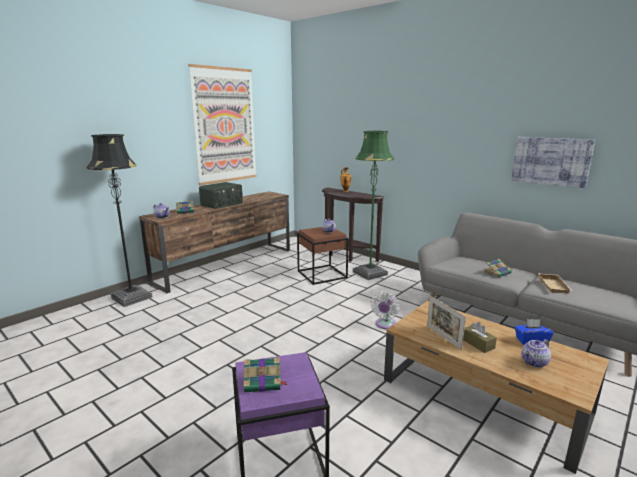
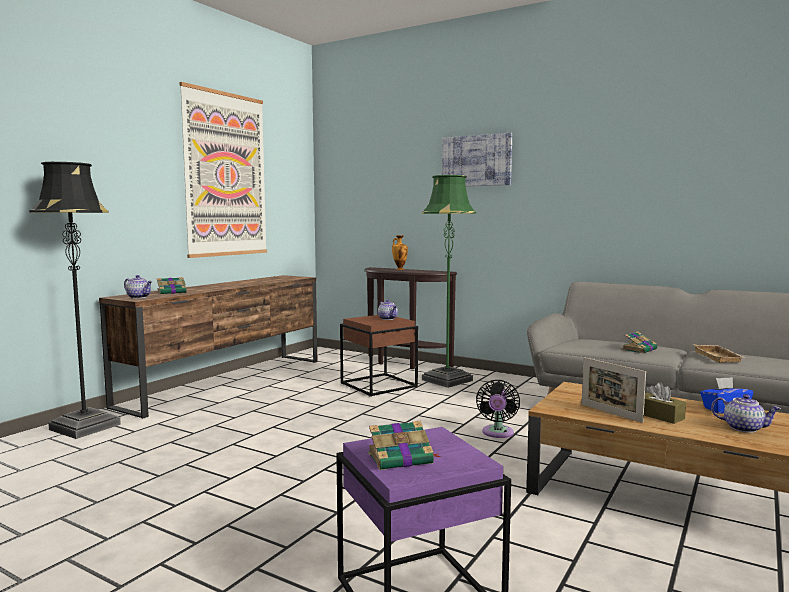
camera: 10 degrees left, 10 degrees down
(222, 204) = (224, 286): radio -> none
(385, 325) = (497, 433): white fan -> black fan
(534, 363) = (744, 428): teapot -> teapot turned 105 degrees counterclockwise
(550, 161) = (682, 205): picture -> picture (476, 161)

